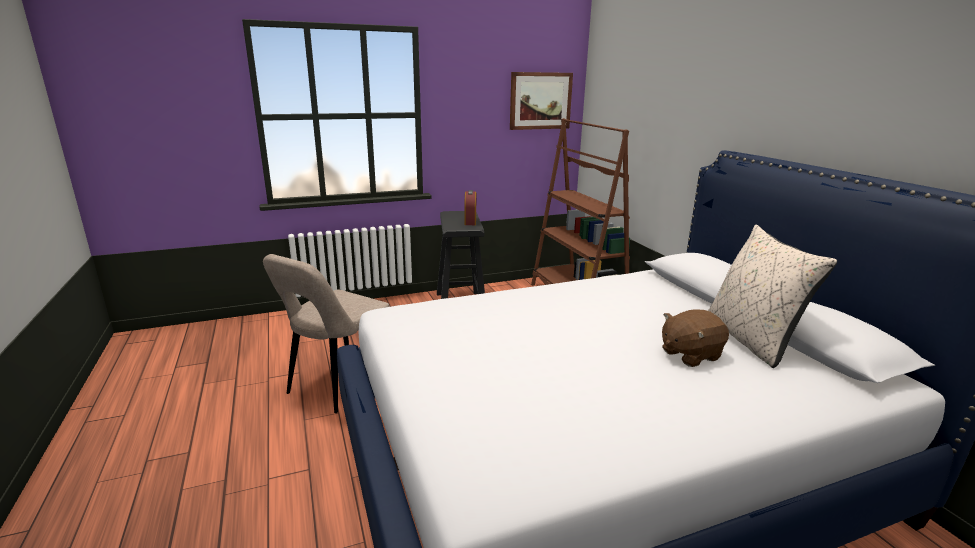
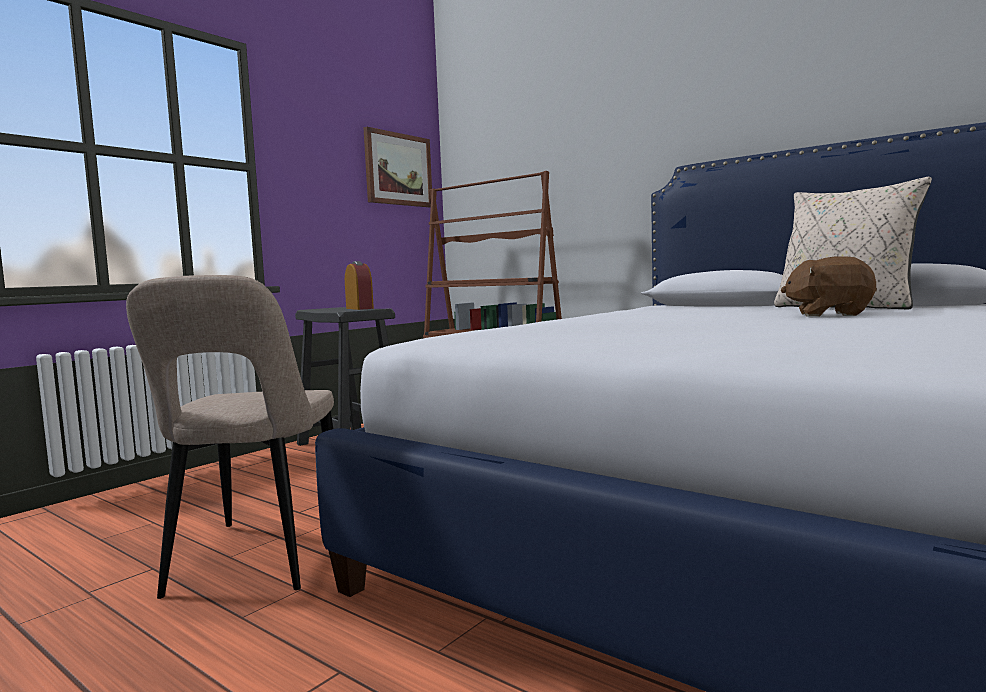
camera: 30 degrees left, 15 degrees down
(689, 354) = (829, 314): brown plush toy -> brown plush toy turned 75 degrees clockwise

